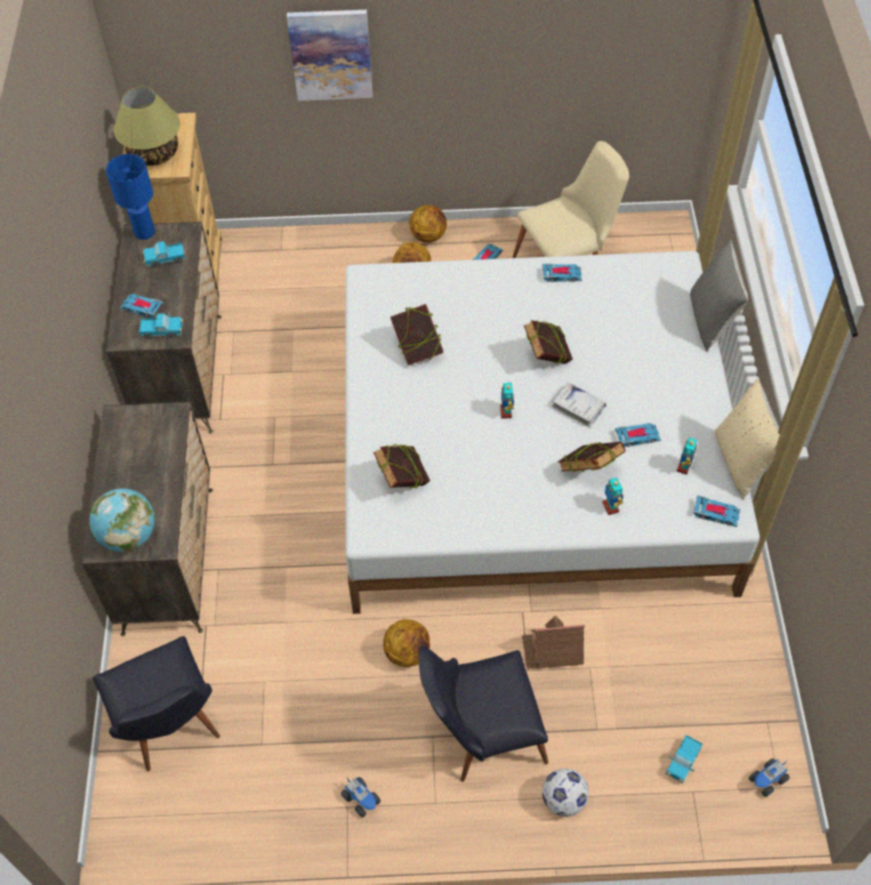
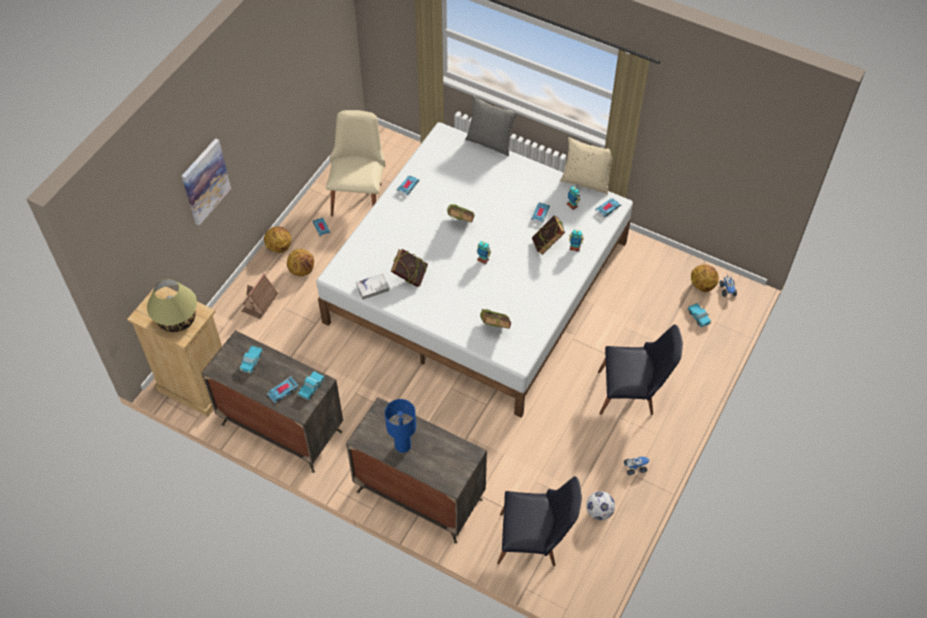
camera: 60 degrees left, 0 degrees up
(129, 536) = (454, 467): globe -> none
(144, 232) = (218, 364): blue table lamp -> blue table lamp (402, 446)
(408, 652) = (562, 403): basketball -> basketball (702, 285)
(481, 735) = (632, 394): black chair -> black chair turned 105 degrees counterclockwise
(553, 649) = (603, 337): toy house -> toy house (259, 302)
(563, 800) = (688, 378): football -> football (599, 512)
(578, 407) = (503, 227): white book -> white book (373, 288)

